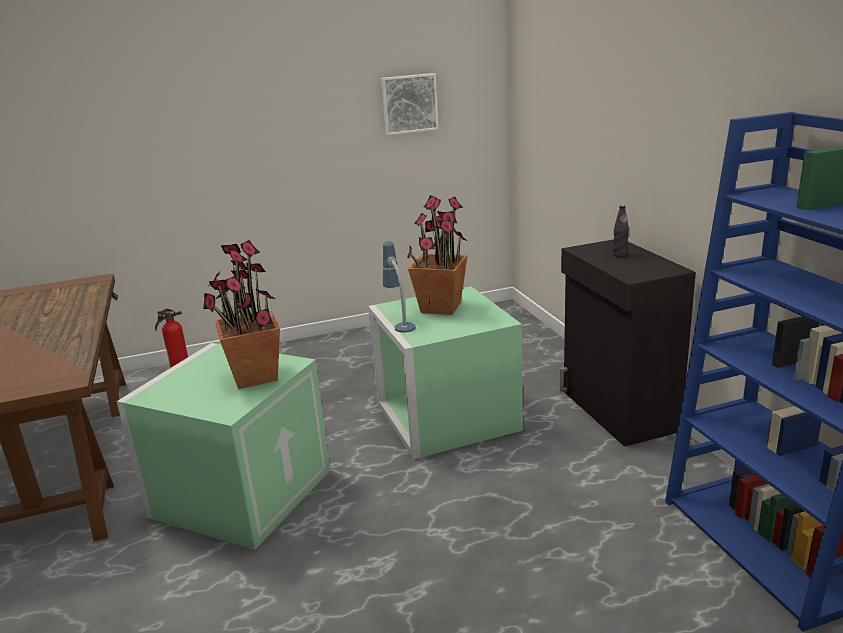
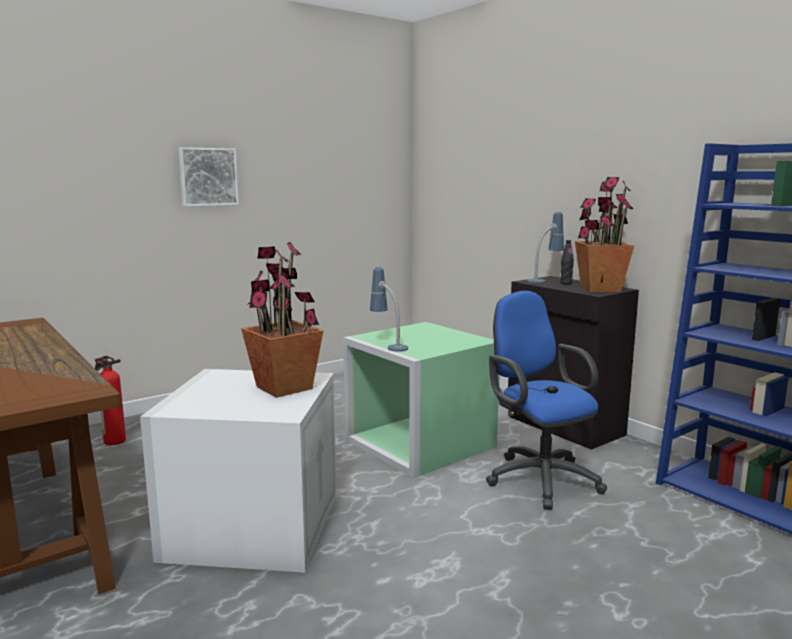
camera: 20 degrees left, 10 degrees down
(241, 491) = (251, 524): green storage box -> white storage box
(409, 103) = (334, 170): picture -> picture (208, 177)
(440, 307) = (415, 335): potted plant -> potted plant (599, 289)
(539, 476) = (538, 478): none -> blue office chair
(601, 248) = (544, 280): none -> table lamp

